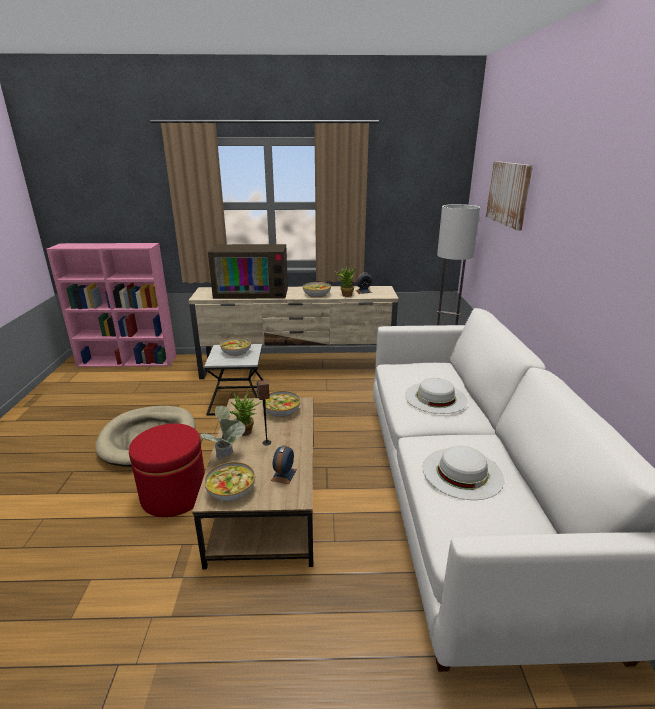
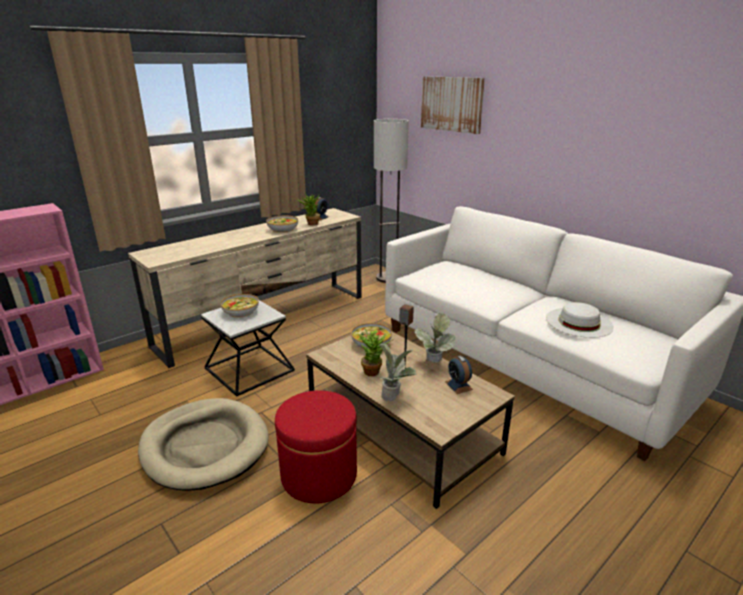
camera: 40 degrees left, 0 degrees up
(230, 490) = (441, 415): bowl -> none
(252, 292) = (210, 242): television -> none
(295, 448) = (433, 364): none -> potted plant
(435, 397) = (488, 284): white hat -> none

